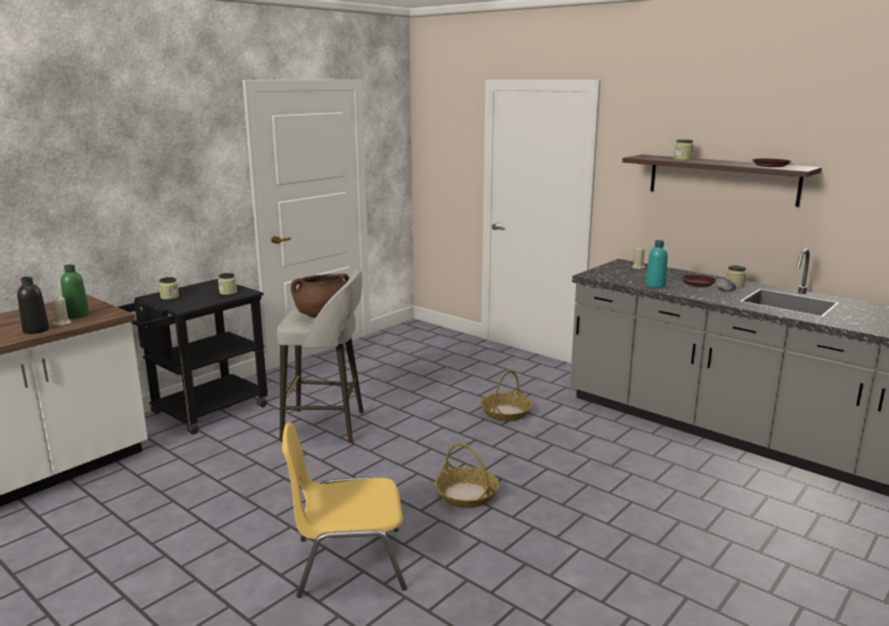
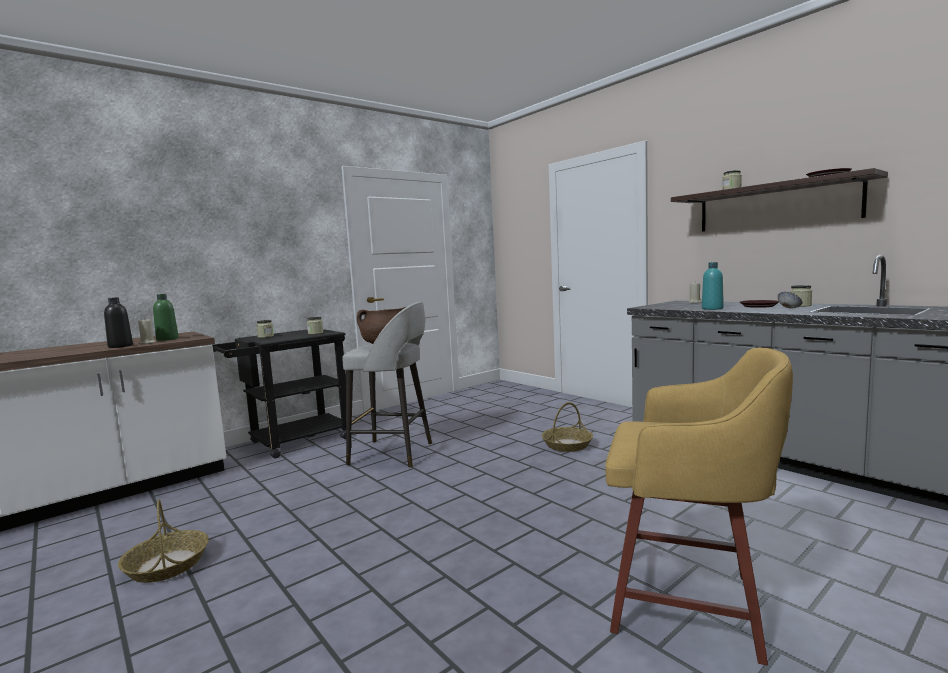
camera: 10 degrees right, 10 degrees down
(348, 562) = (360, 579): yellow chair -> none
(466, 494) = (510, 515): basket -> basket (166, 565)
(625, 568) = (691, 605): none -> yellow stool

